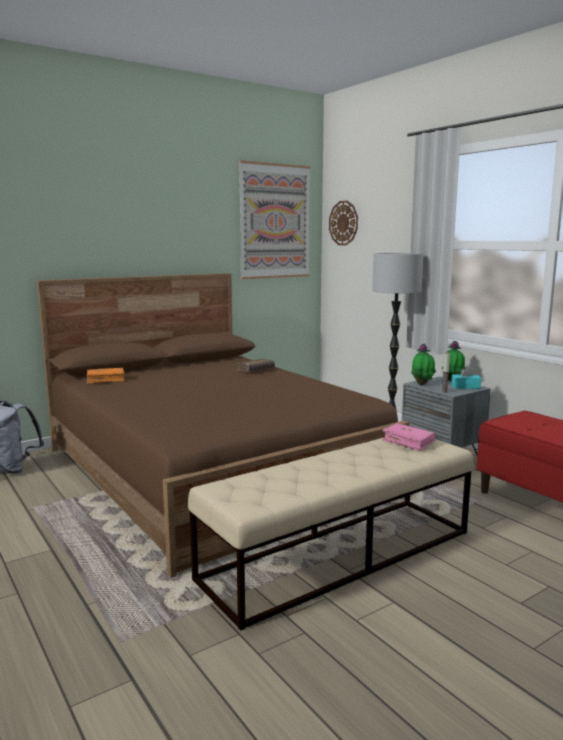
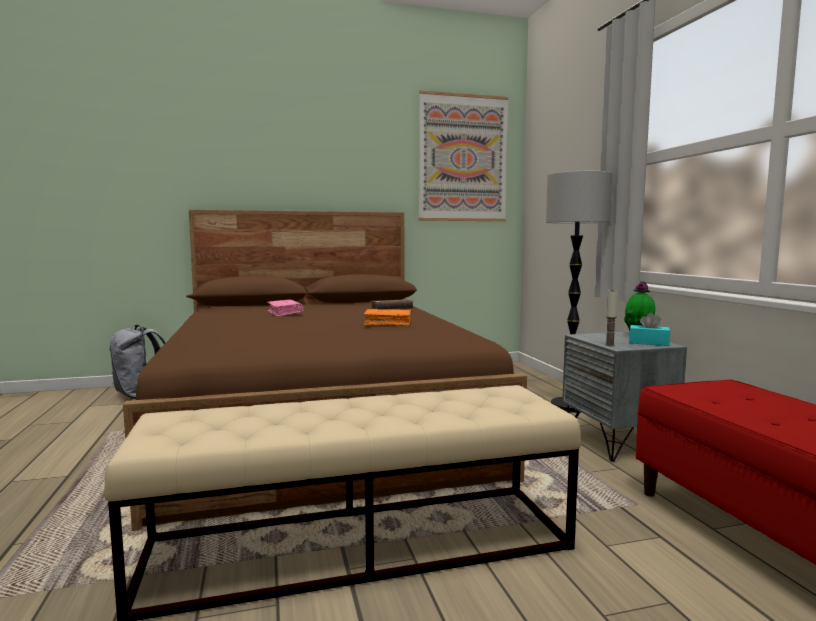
camera: 20 degrees right, 5 degrees down
(105, 380) = (227, 309): orange book -> orange book (388, 323)
(343, 223) = (542, 157): wall clock -> none
(408, 442) = (492, 397): pink book -> pink book (285, 313)
(422, 384) = (589, 337): potted plant -> none

